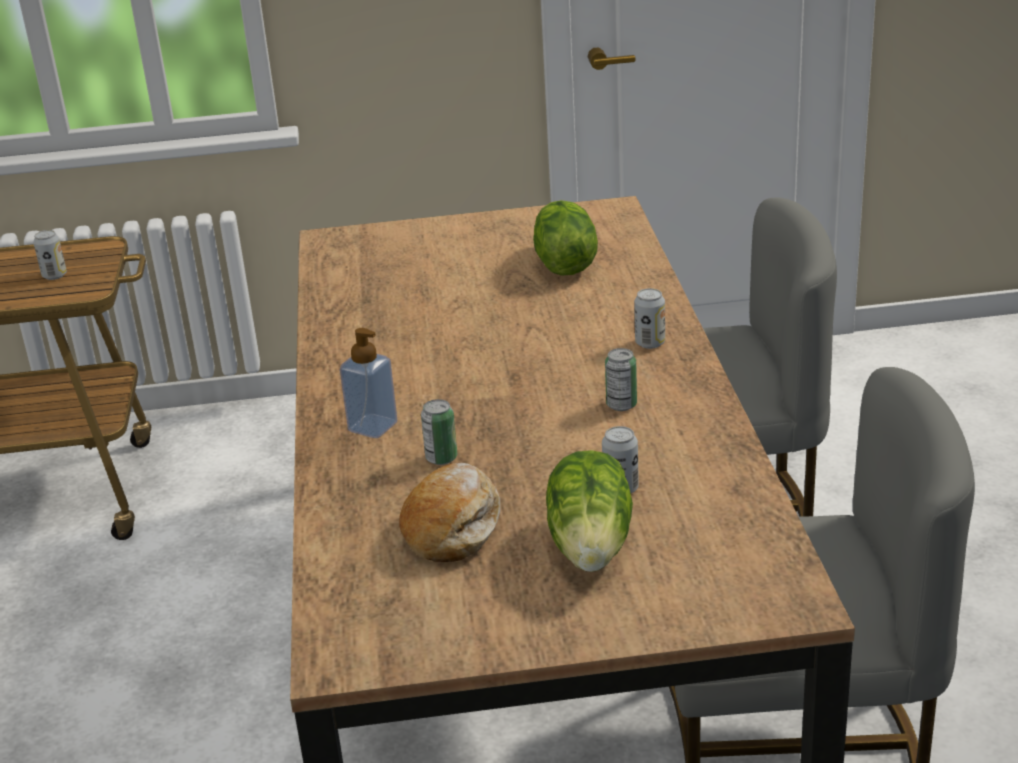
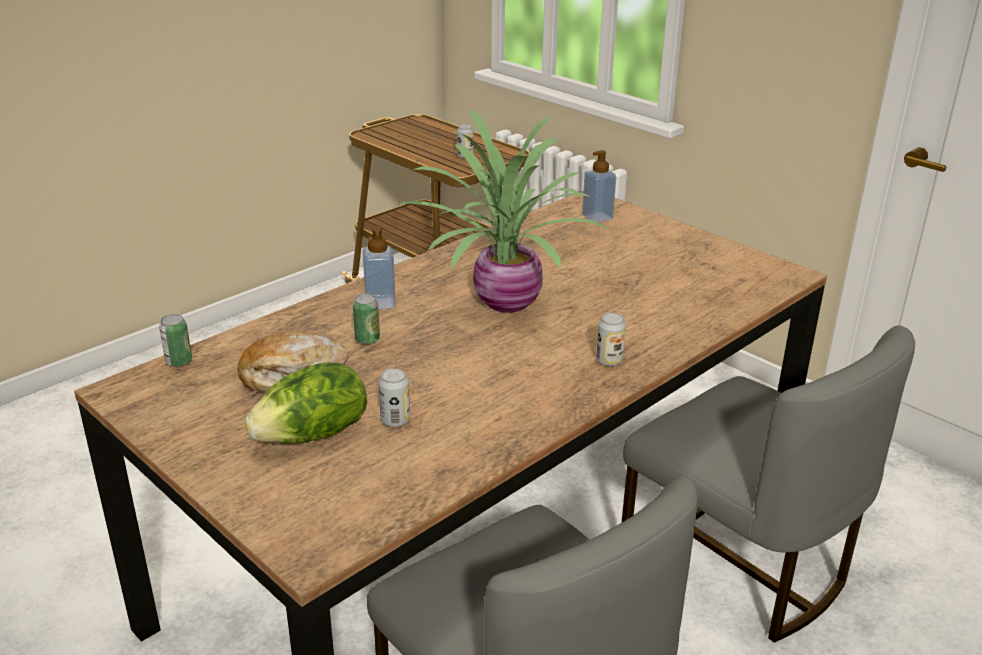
camera: 50 degrees right, 0 degrees up
(371, 249) = (597, 217): none -> soap dispenser
(469, 356) = (504, 301): none -> potted plant
(563, 264) = (675, 287): lettuce -> none
(621, 405) = (507, 381): can -> can (179, 361)

